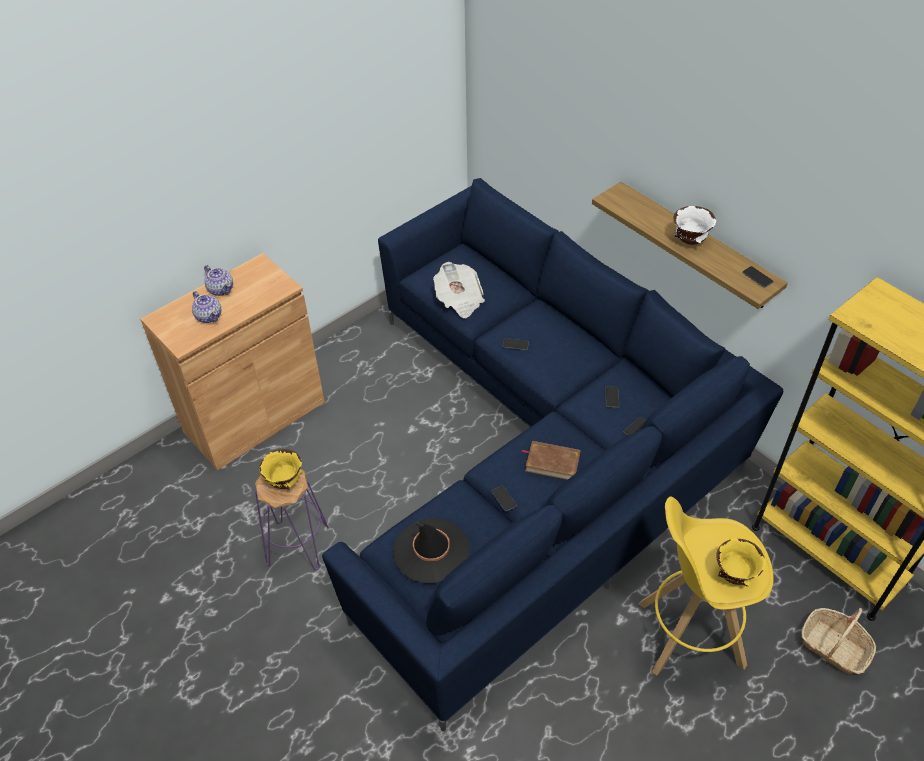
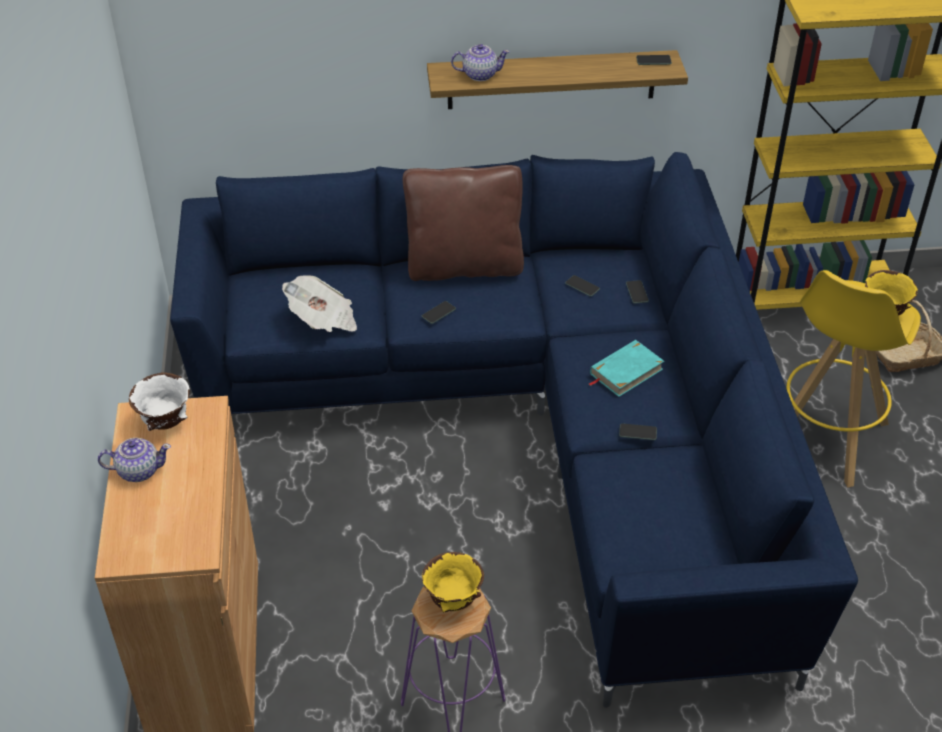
camera: 55 degrees left, 5 degrees down
(209, 316) = (175, 503): teapot -> teapot (479, 75)
(431, 550) = (659, 523): black hat -> none
(552, 462) = (625, 371): brown book -> turquoise book
(570, 332) = (464, 266): none -> brown pillow
(690, 241) = (563, 69): white bowl -> white bowl (166, 423)

